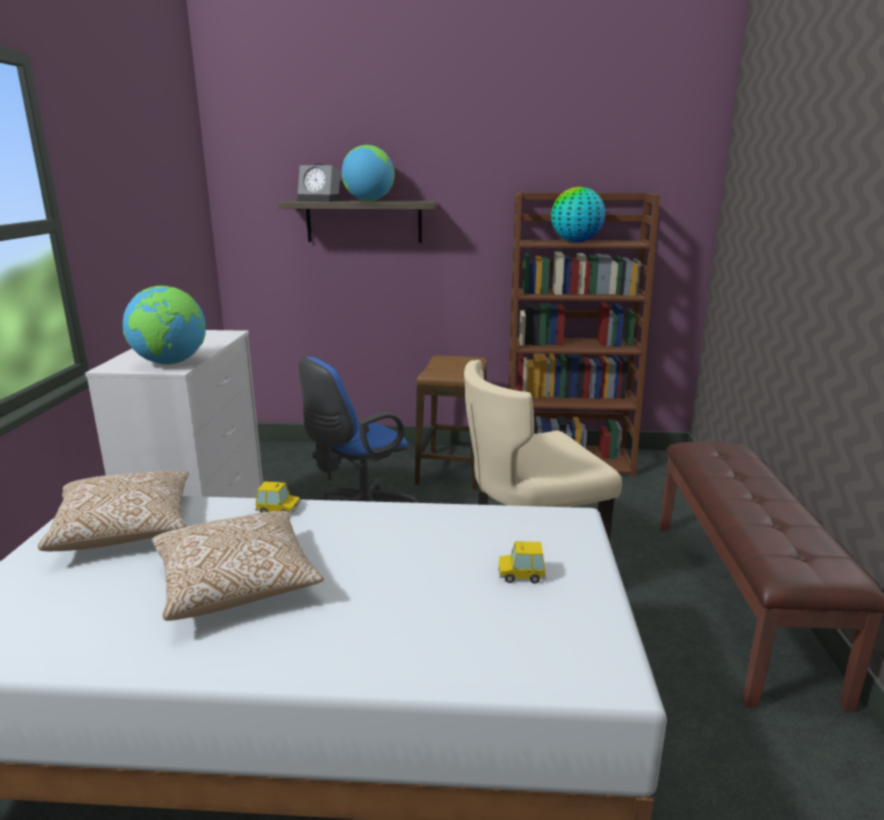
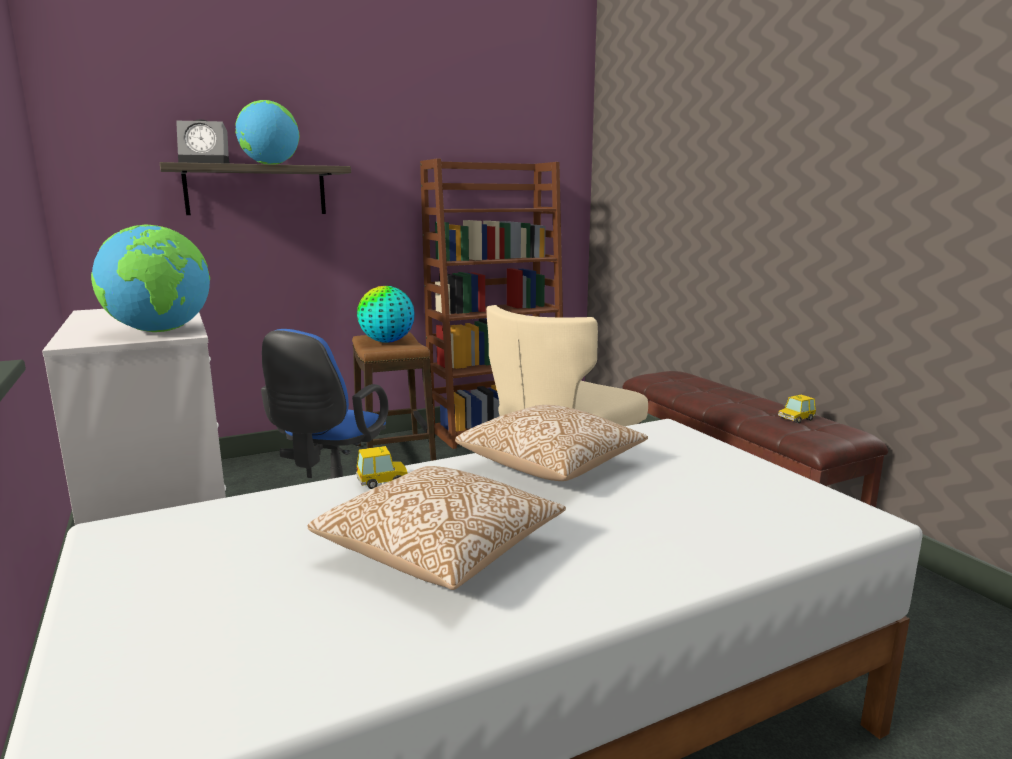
camera: 30 degrees left, 5 degrees down
(125, 530) = (207, 543): pillow -> pillow (551, 465)
(521, 574) = (690, 472): toy car -> toy car (796, 419)
(575, 242) = (487, 208): globe -> globe (387, 342)

